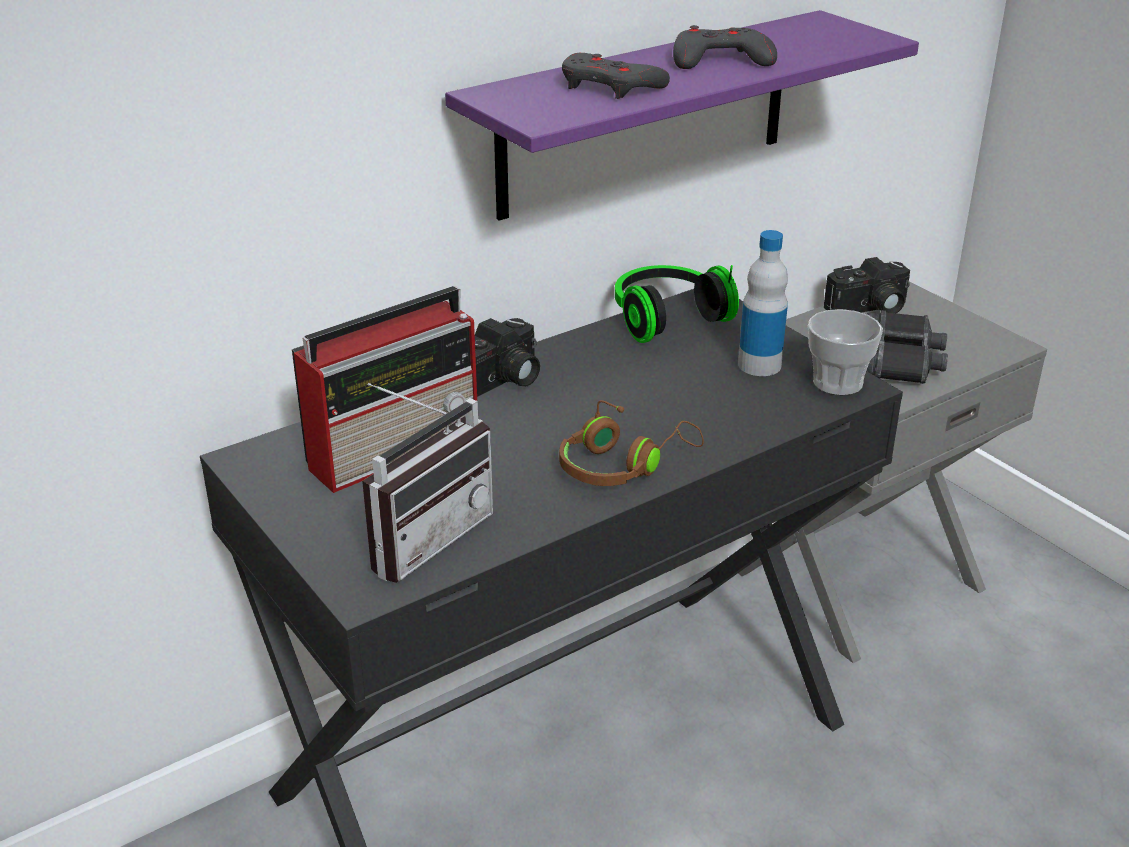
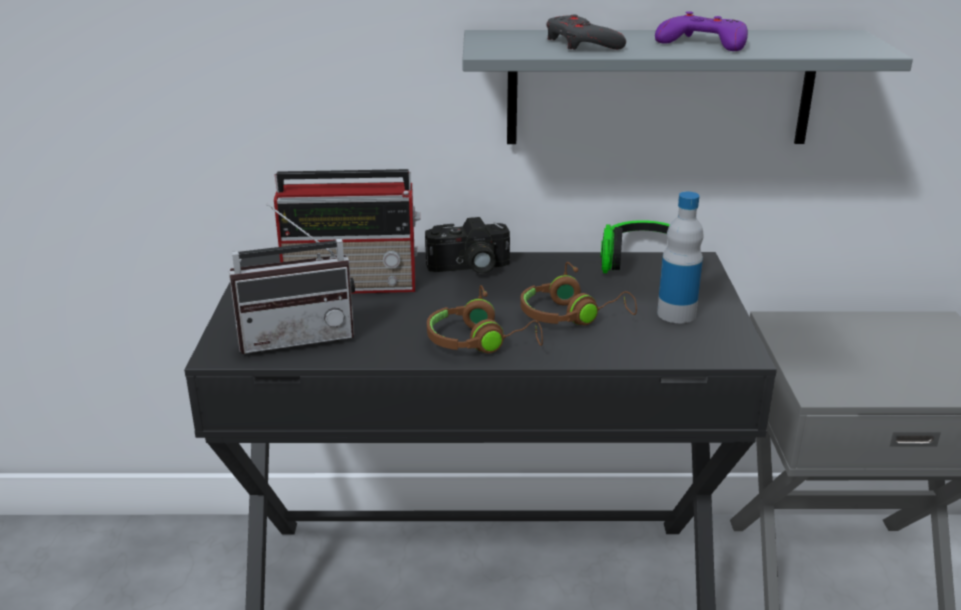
camera: 35 degrees right, 5 degrees down
(646, 114) = (659, 87): purple shelf -> grey shelf
(670, 402) = (572, 315): none -> brown headphones
(720, 60) = (703, 43): grey game controller -> purple game controller
(838, 382) = (726, 345): cup -> none
(869, 309) = (892, 325): camera -> none
(901, 361) = (875, 370): black binoculars -> none

